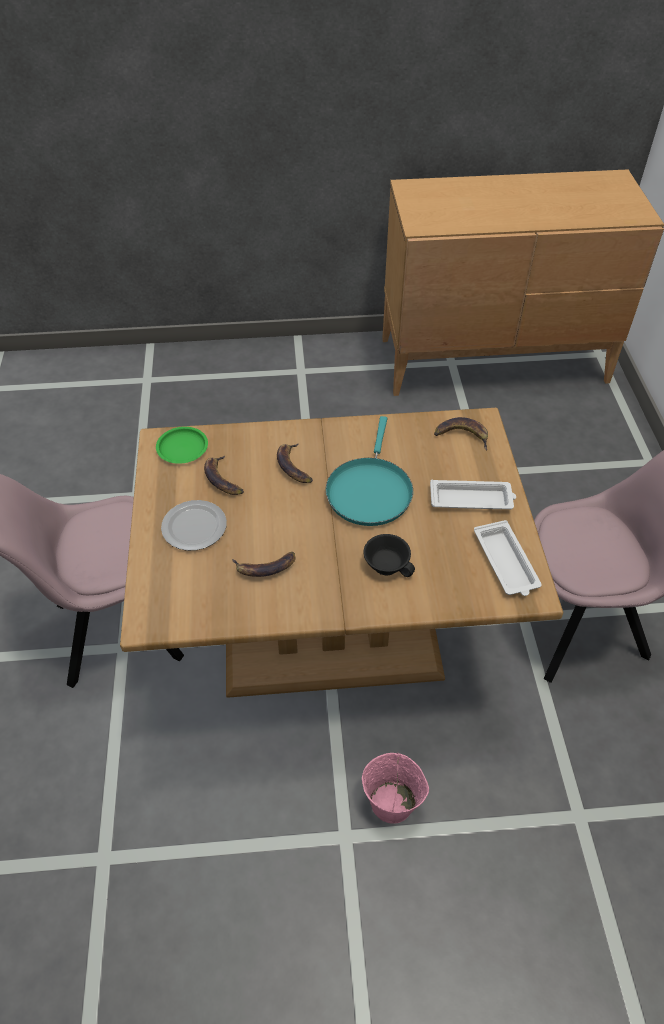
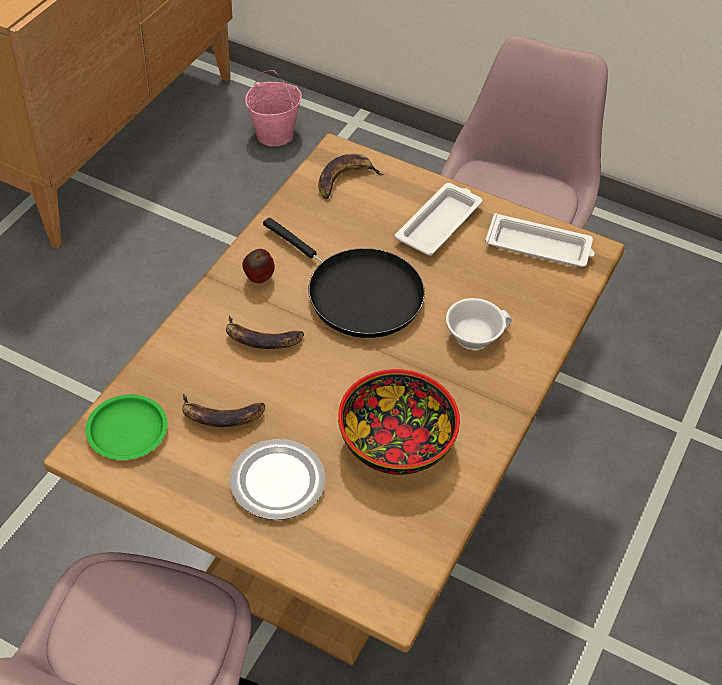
camera: 60 degrees left, 0 degrees up
(265, 568) = (397, 443): banana -> bowl
(338, 441) = (258, 280): none -> apple
(369, 490) = (358, 294): turquoise frying pan -> black frying pan
(388, 564) = (473, 334): black cup -> white cup
(392, 803) = (586, 572): pink bucket -> pink bucket (275, 134)

